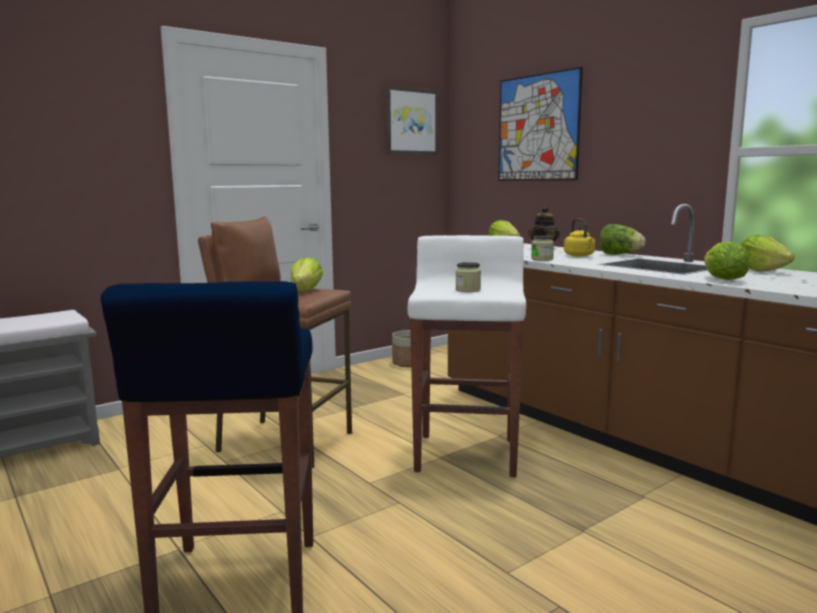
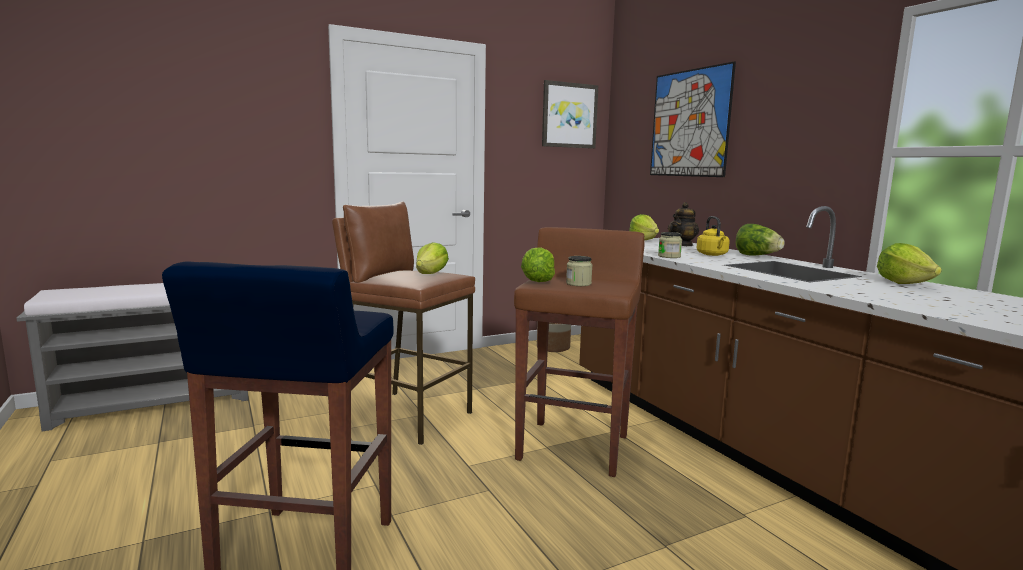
camera: 10 degrees right, 0 degrees up
(466, 454) = (574, 447): white stool -> brown stool
(722, 279) = (849, 291): lettuce -> lettuce (538, 281)

